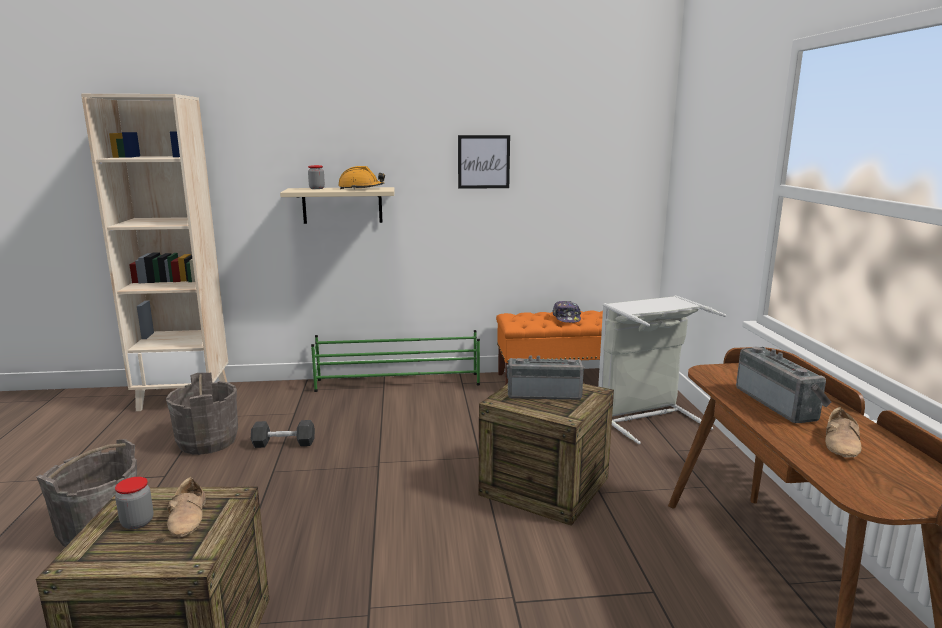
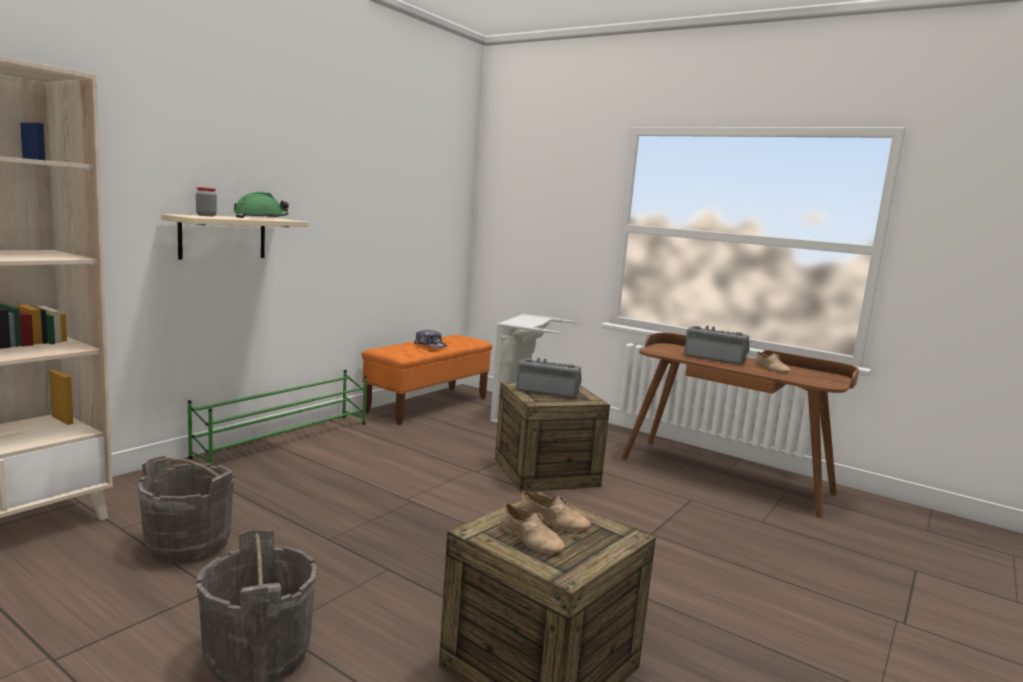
camera: 50 degrees left, 5 degrees down
(137, 522) = (532, 539): jar -> beige shoe
(284, 443) = (285, 517): black dumbbell -> none
(361, 189) = (261, 218): orange hard hat -> green hard hat
(483, 162) = (354, 196): picture -> none
(544, 393) = (547, 392): radio -> radio turned 60 degrees clockwise

